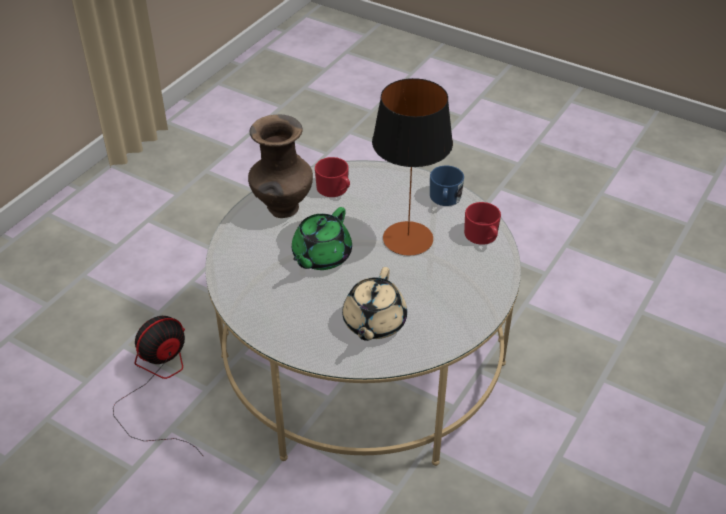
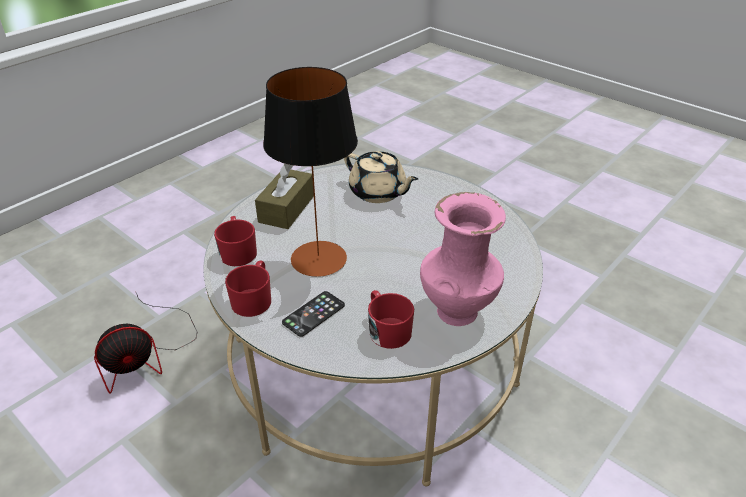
camera: 170 degrees left, 5 degrees down
(159, 385) = (578, 366): fan -> fan (147, 354)
(282, 209) = (457, 310): brown vase -> pink vase
(321, 256) = (417, 251): green teapot -> none
(373, 323) = (378, 193): beige teapot -> beige teapot turned 105 degrees clockwise
(393, 193) = (313, 314): none -> phone
(445, 199) = (253, 299): blue mug -> red mug
(463, 288) = (286, 209): none -> brown tissue box

